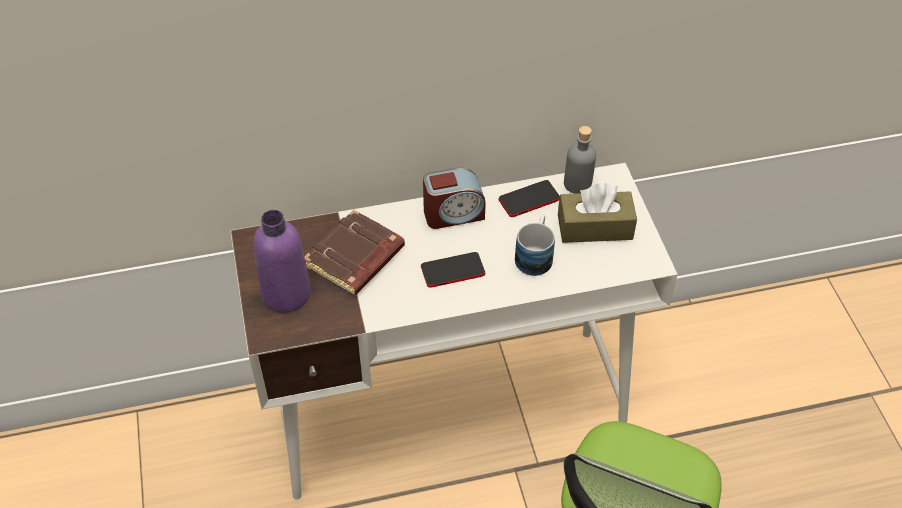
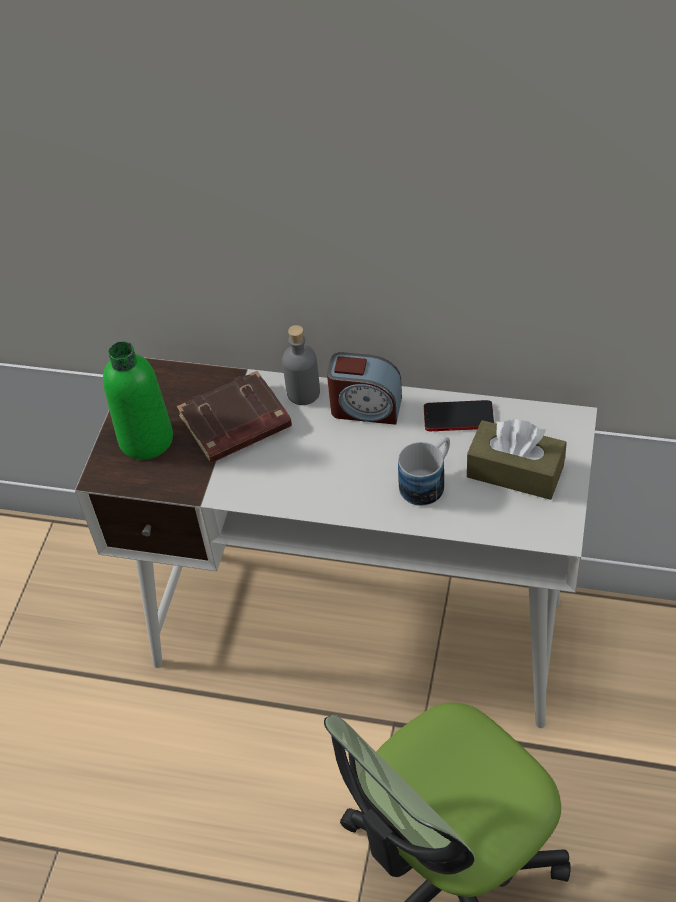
camera: 30 degrees right, 0 degrees up
(286, 294) = (146, 439): purple bottle -> green bottle
(452, 270) = (328, 470): phone -> none
(577, 184) = (525, 416): grey bottle -> grey bottle (303, 393)

